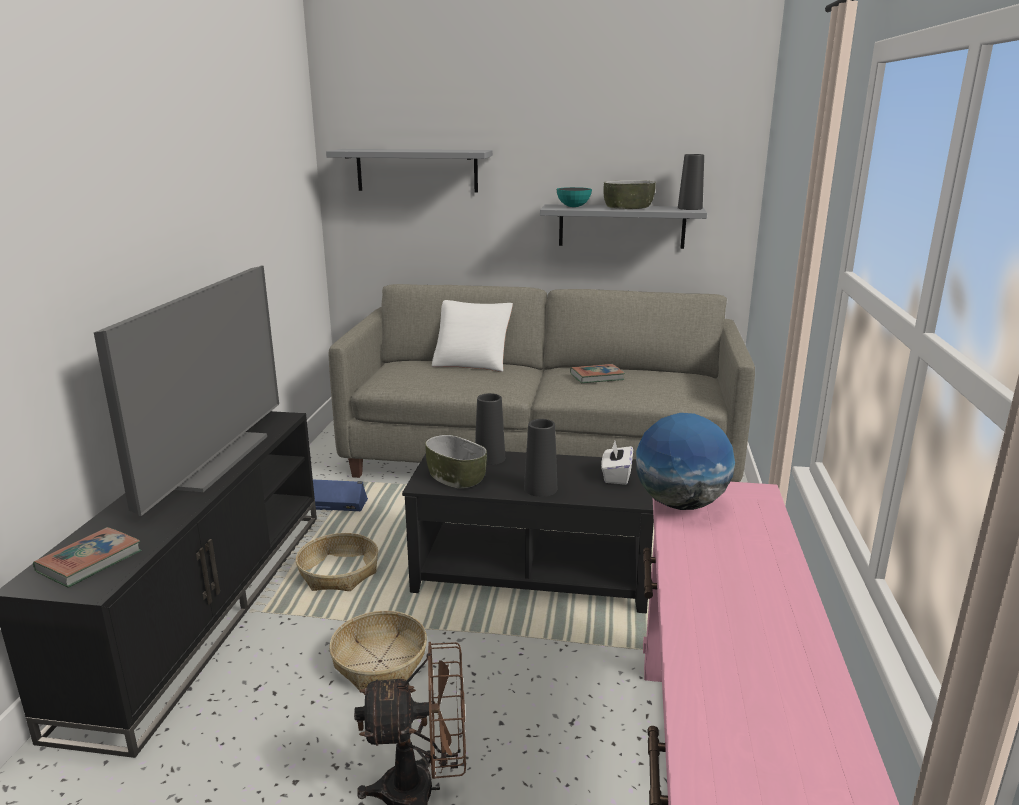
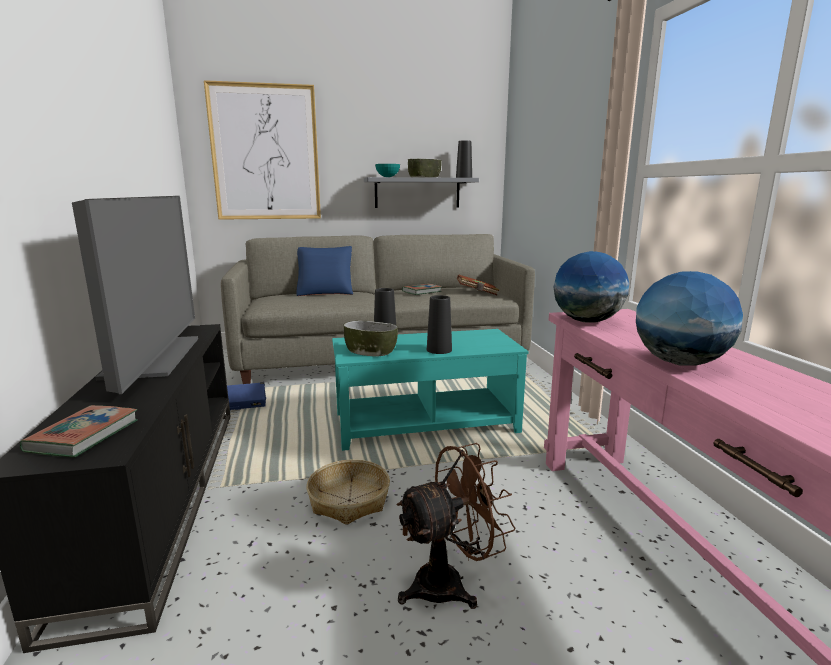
camera: 20 degrees left, 5 degrees down
(338, 572) = (272, 448): basket -> none
(417, 170) = (265, 153): grey shelf -> picture
(472, 363) = (325, 292): white pillow -> blue pillow
(532, 573) = (426, 423): black coffee table -> turquoise coffee table
(616, 476) = (483, 338): white tissue box -> none
(675, 388) = (477, 293): none -> brown book
(699, 608) = (679, 363): none -> globe

